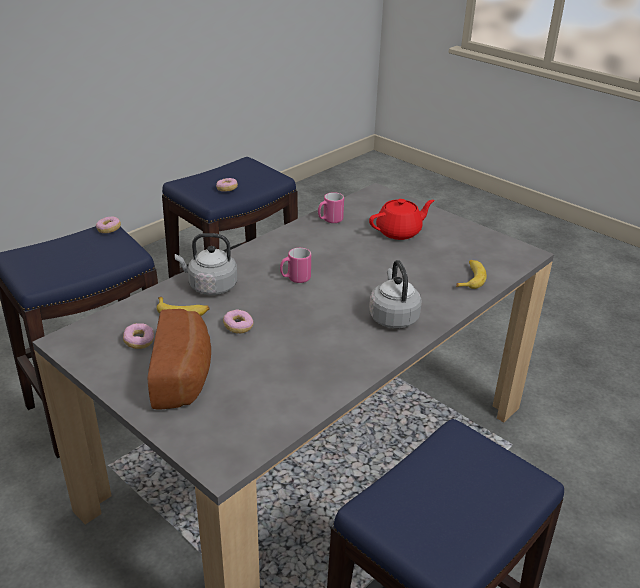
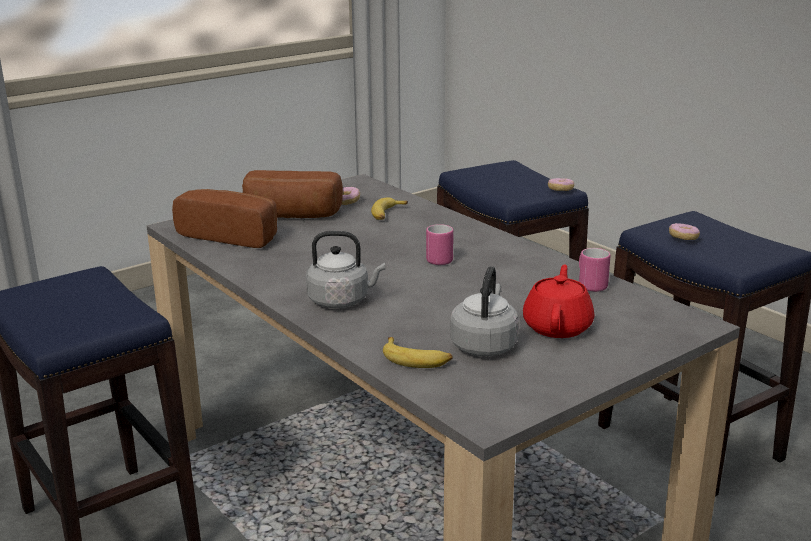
camera: 100 degrees right, 10 degrees down
(210, 286) = (430, 224): grey kettle -> grey kettle (484, 345)
(238, 327) = (353, 233): donut -> none
(250, 409) = (232, 235): none -> bread
(399, 232) = (558, 326): red teapot -> red teapot turned 150 degrees counterclockwise

